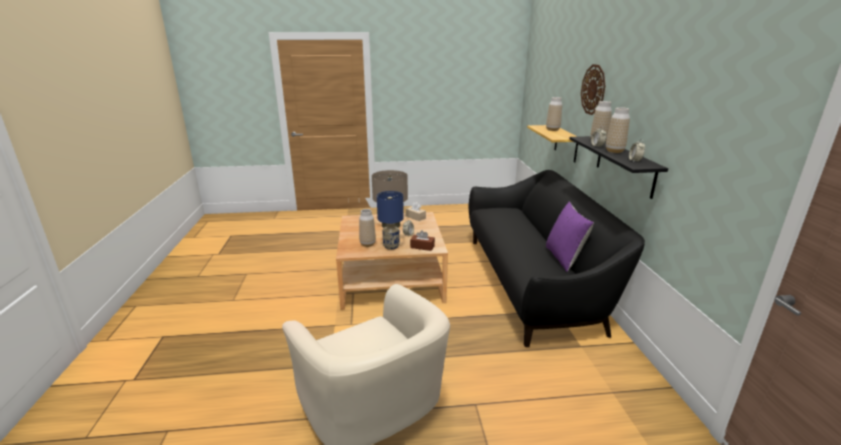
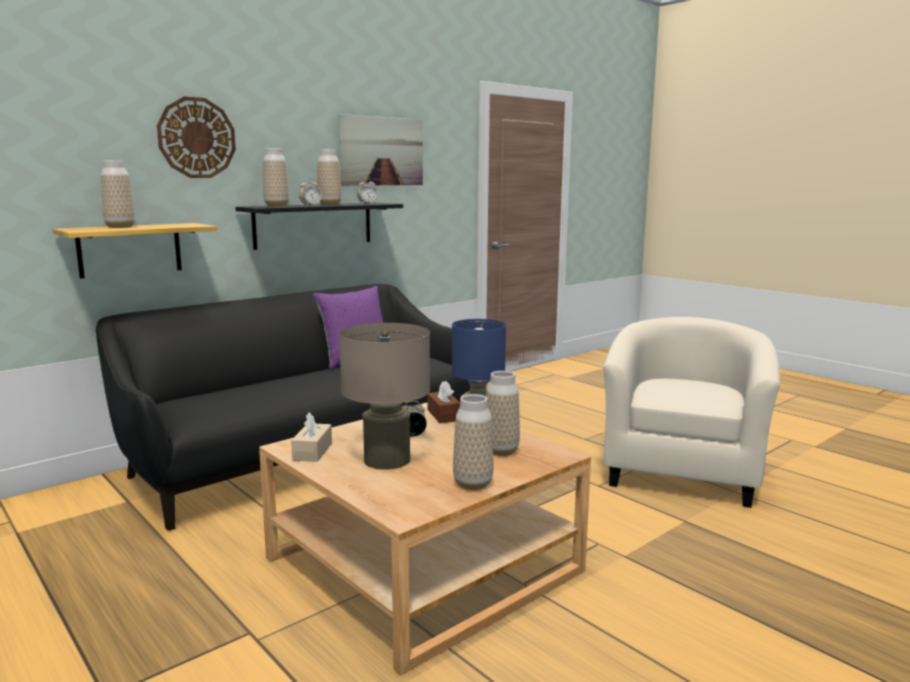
camera: 125 degrees left, 10 degrees down
(351, 231) = (472, 484): none -> vase
(682, 119) = (381, 151): none -> picture

